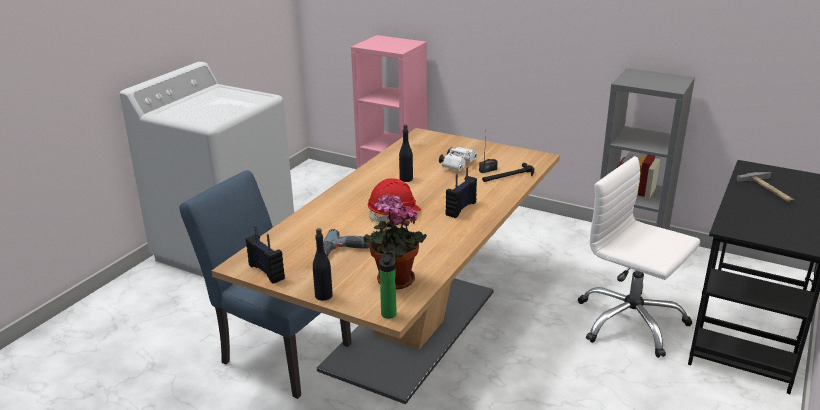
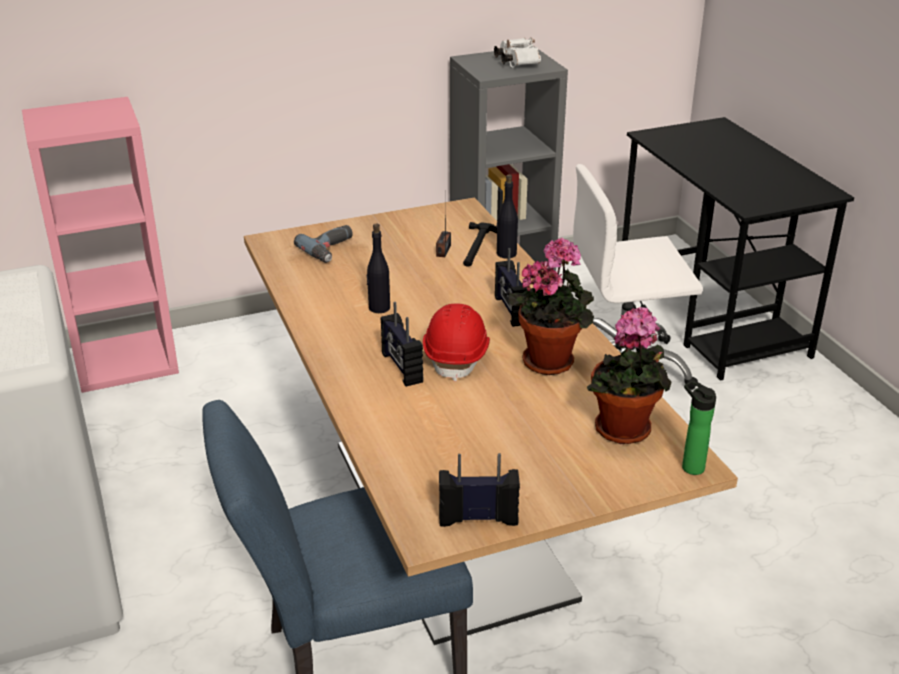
camera: 50 degrees left, 5 degrees up
(323, 295) = (596, 497): black bottle -> black bottle (506, 254)
(345, 250) = (503, 433): power drill -> power drill (332, 250)
(362, 205) = (401, 368): none -> radio
(431, 237) = (551, 360): none -> potted plant
(458, 165) = (399, 260): white binoculars -> white binoculars (516, 62)
(770, 190) = (706, 152): hammer -> none

